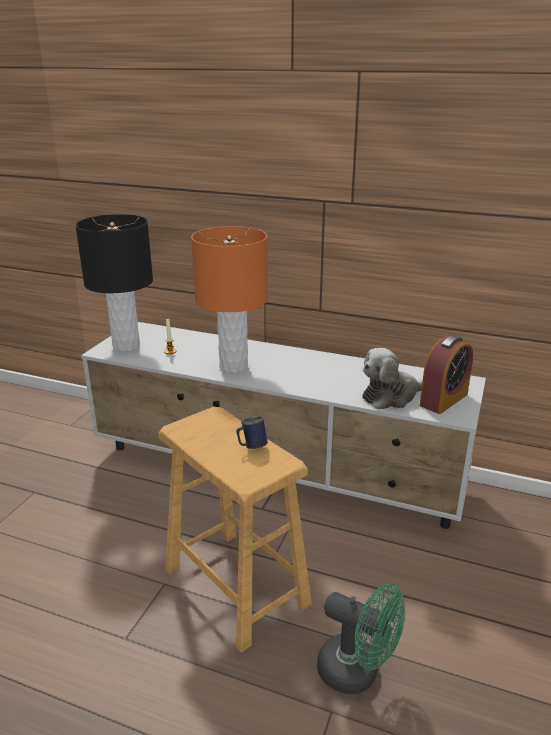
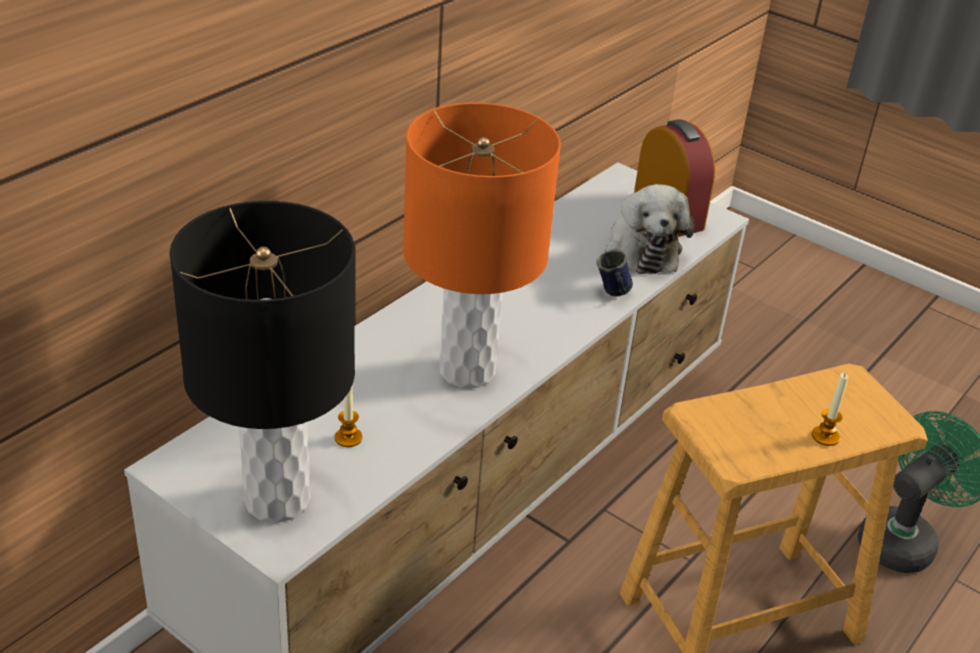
camera: 75 degrees left, 10 degrees up
(218, 456) = (825, 436): none -> candle
(251, 447) = (805, 398): blue mug -> blue mug (613, 294)

